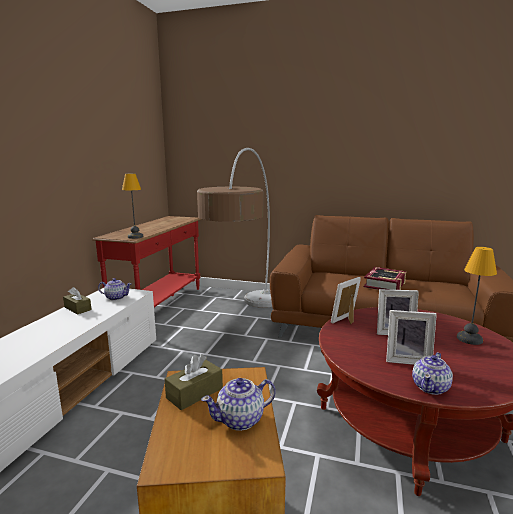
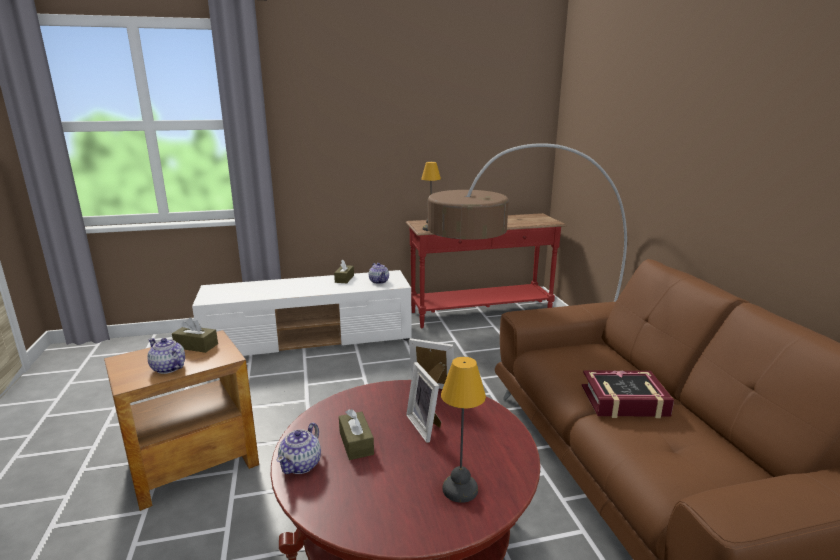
camera: 60 degrees right, 5 degrees up
(407, 359) = (356, 443): picture frame -> brown tissue box
(431, 387) = (301, 464): teapot -> teapot turned 75 degrees counterclockwise

